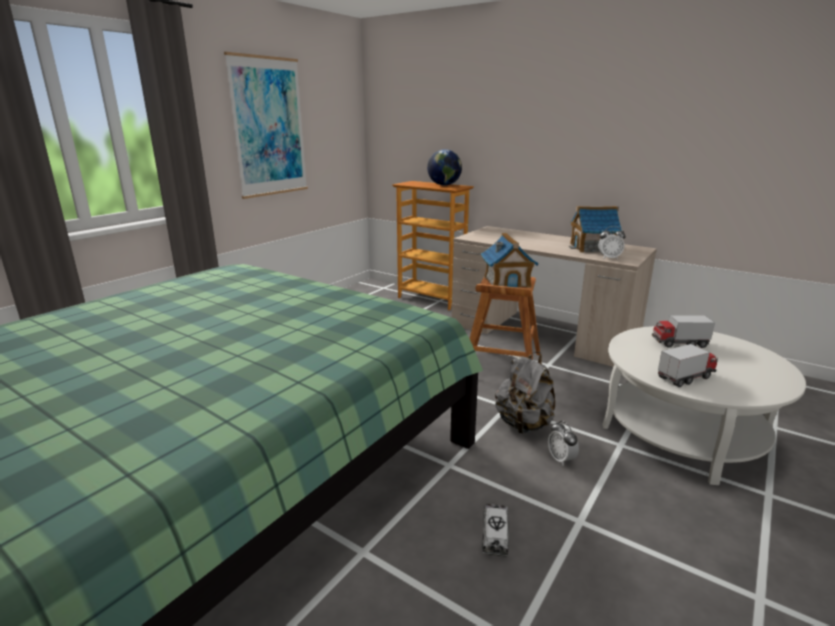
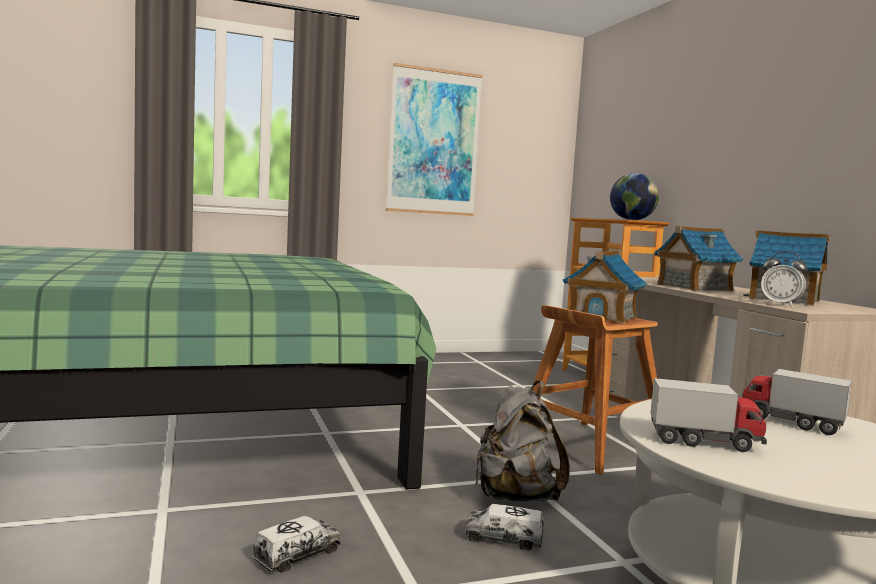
camera: 35 degrees right, 15 degrees down
(530, 243) = (693, 287): none -> toy house
(561, 459) = (504, 539): alarm clock -> toy truck

